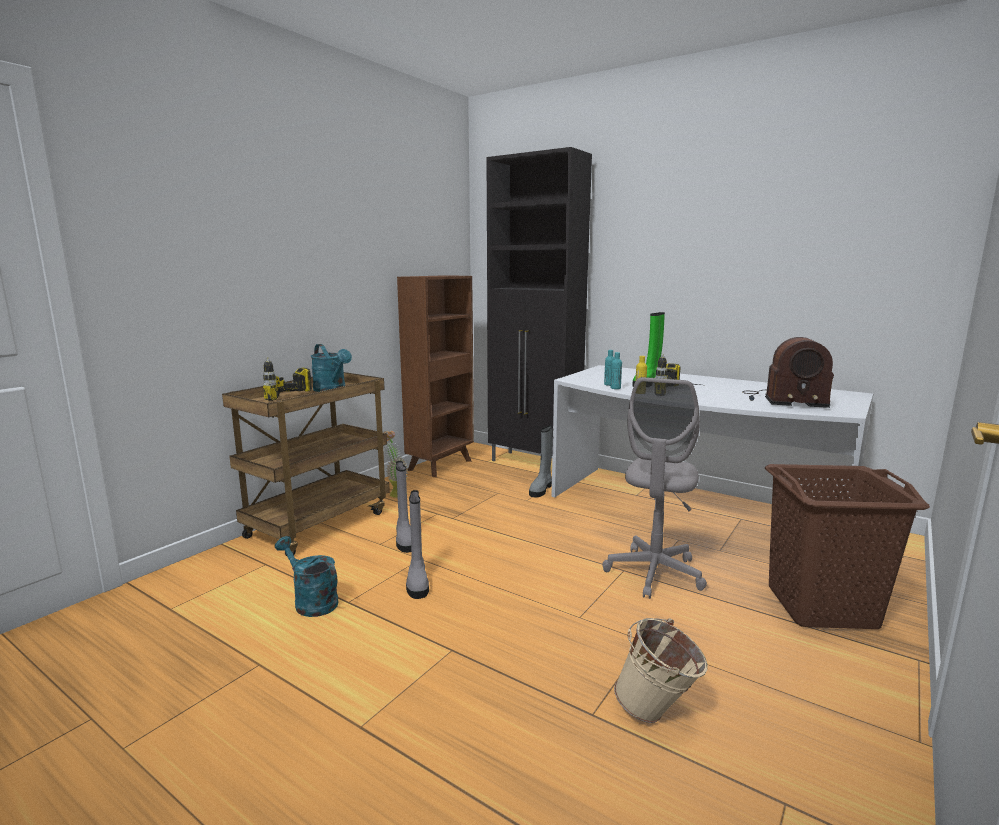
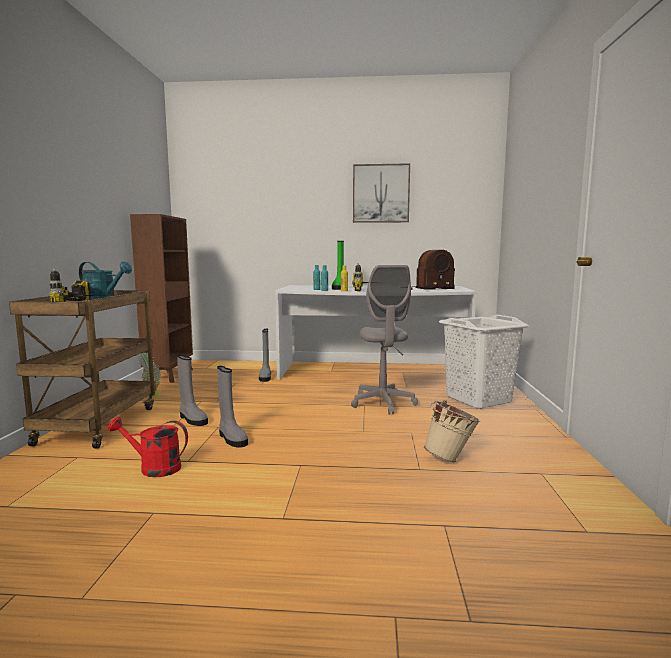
camera: 30 degrees left, 5 degrees down
(311, 601) = (153, 468): turquoise watering can -> red watering can
(534, 464) = (244, 365): black cabinet -> none
(744, 235) = (381, 193): none -> picture
(820, 606) = (477, 399): brown laundry basket -> white laundry basket

